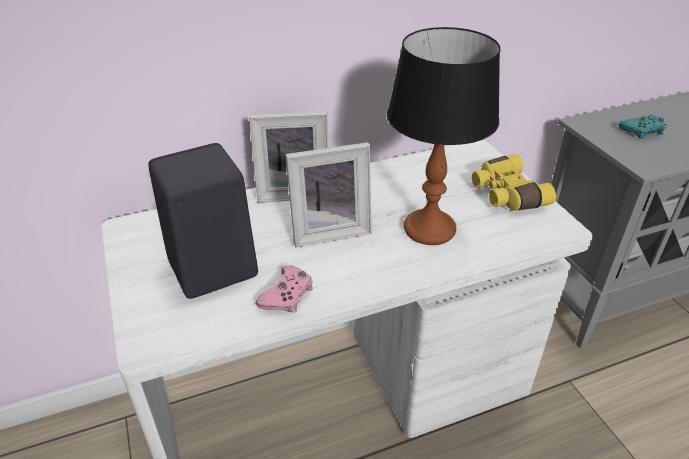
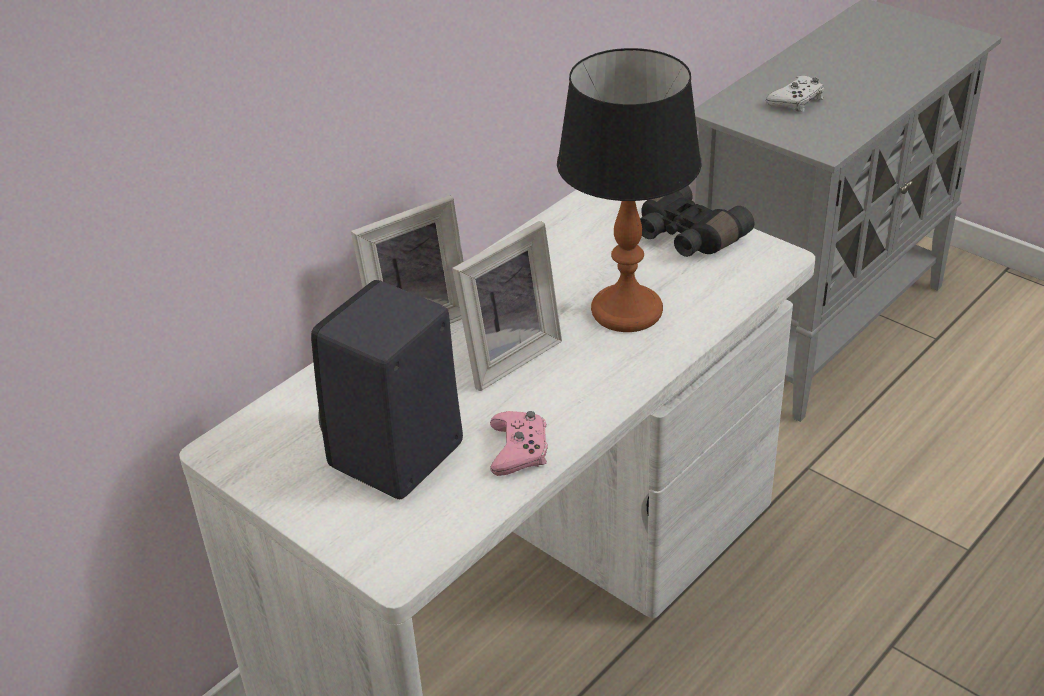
camera: 25 degrees left, 0 degrees up
(505, 194) = (686, 237): yellow binoculars -> black binoculars
(642, 131) = (796, 101): turquoise game controller -> white game controller

